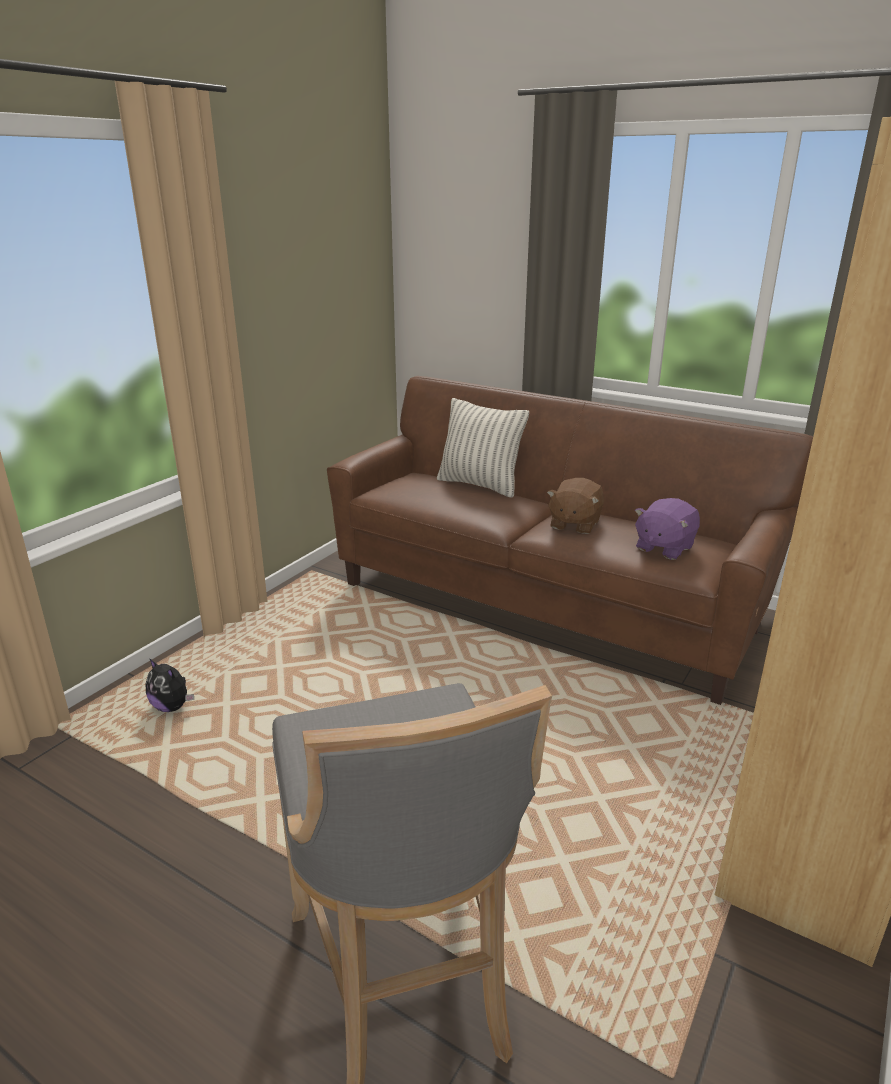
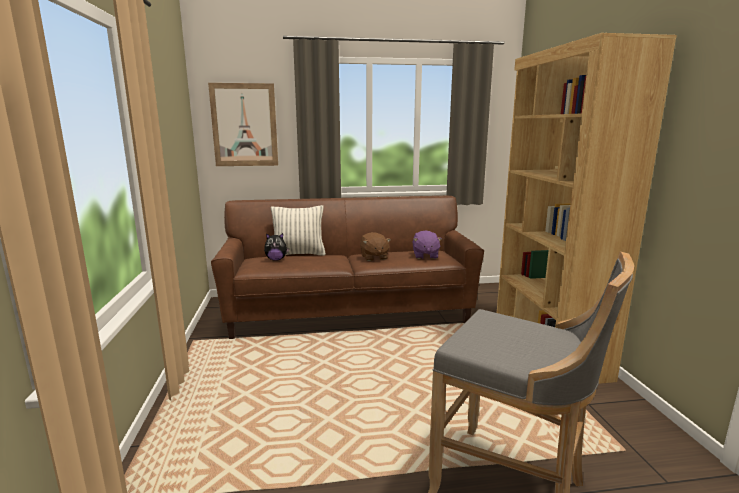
camera: 40 degrees left, 10 degrees down
(172, 707) = (198, 447): plush toy -> plush toy (276, 259)
(459, 252) = (244, 125): none -> picture

